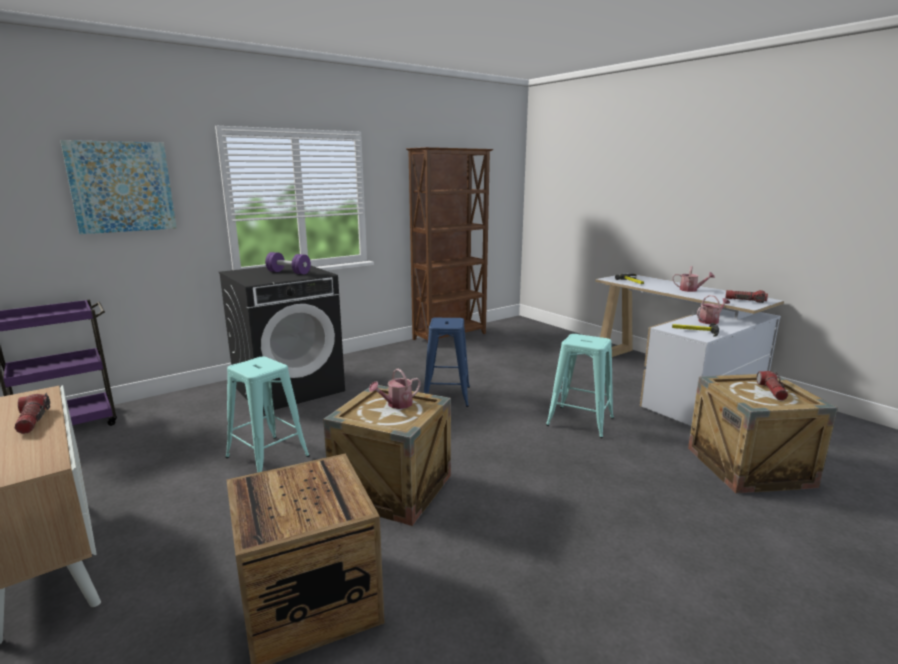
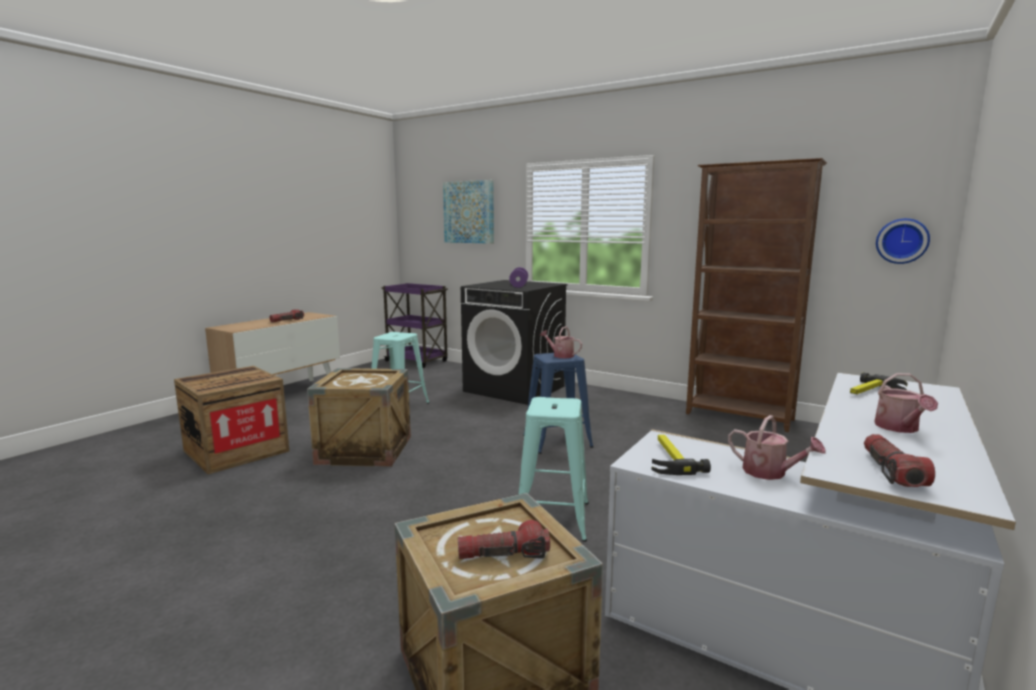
camera: 70 degrees right, 5 degrees down
(396, 404) = (371, 380): watering can -> watering can (560, 355)
(505, 201) = (902, 241): none -> wall clock

